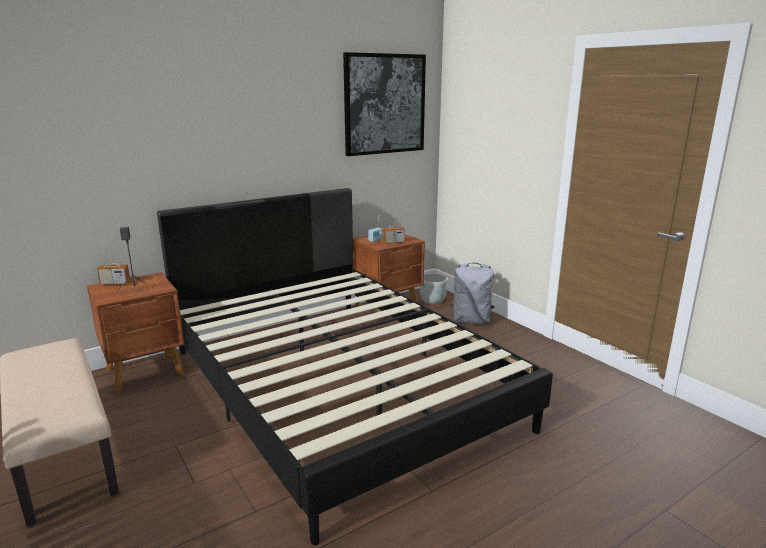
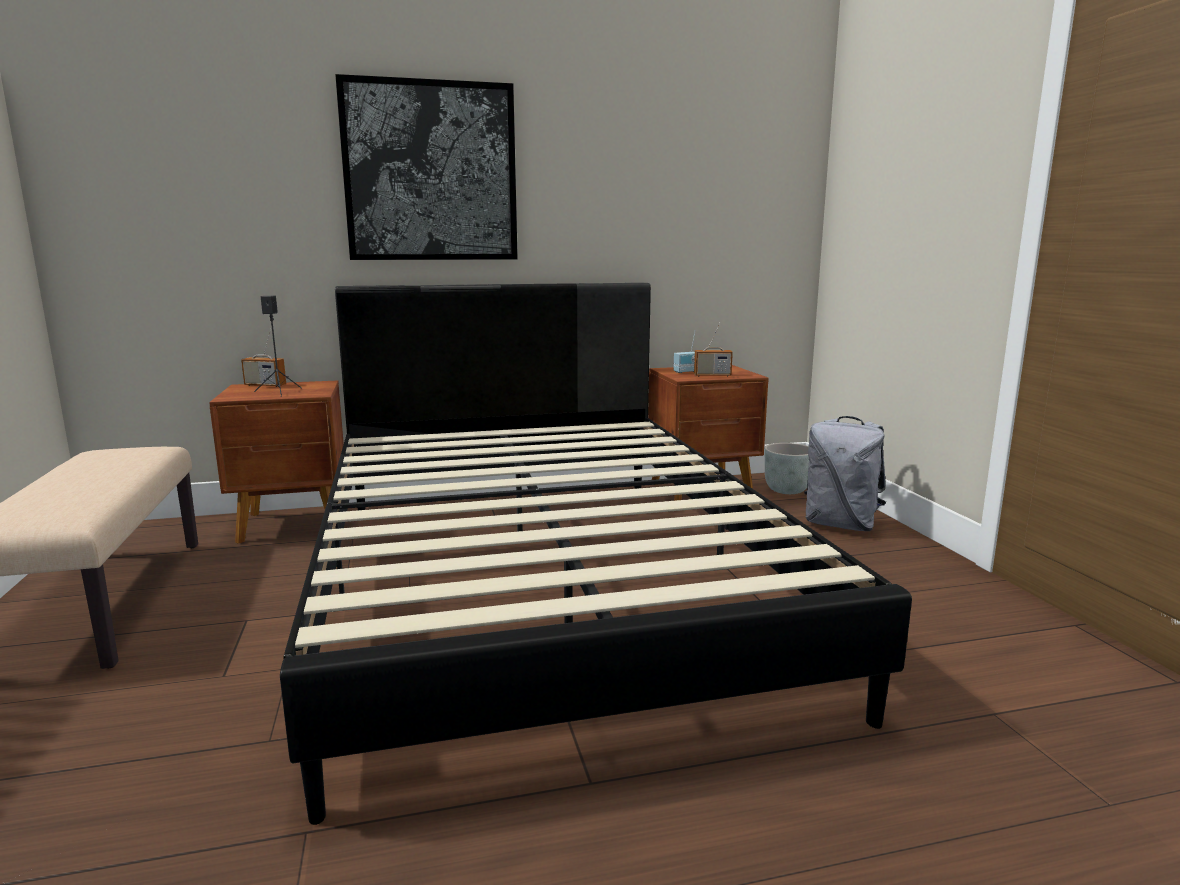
camera: 20 degrees right, 5 degrees down
(384, 104) = (721, 150): picture -> picture (431, 172)

